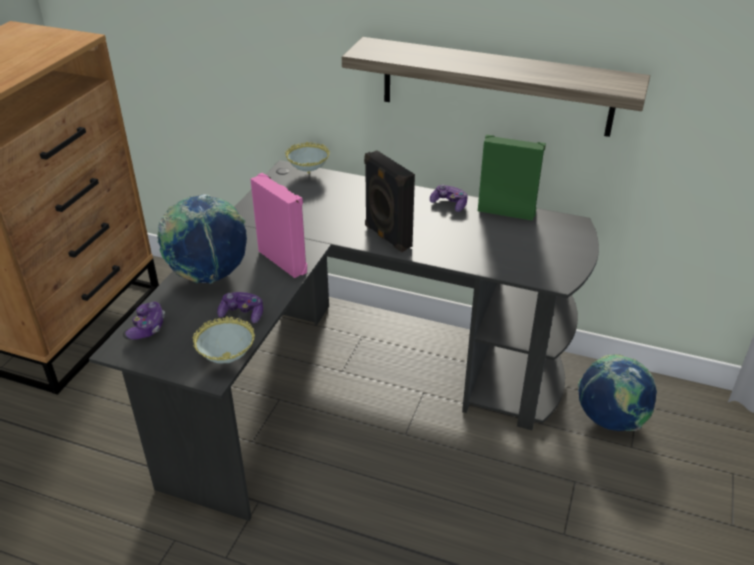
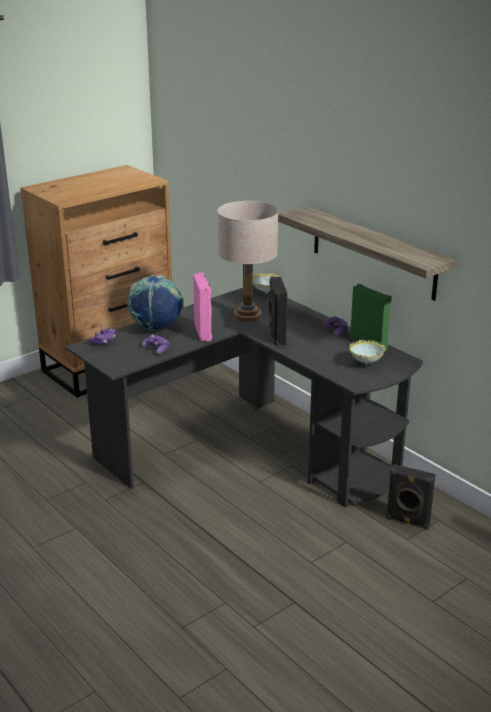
camera: 30 degrees right, 10 degrees down
(227, 361) = (128, 365): bowl -> bowl (366, 365)
(317, 215) = (247, 316): none -> beige table lamp
(610, 420) = (407, 521): globe -> black speaker

